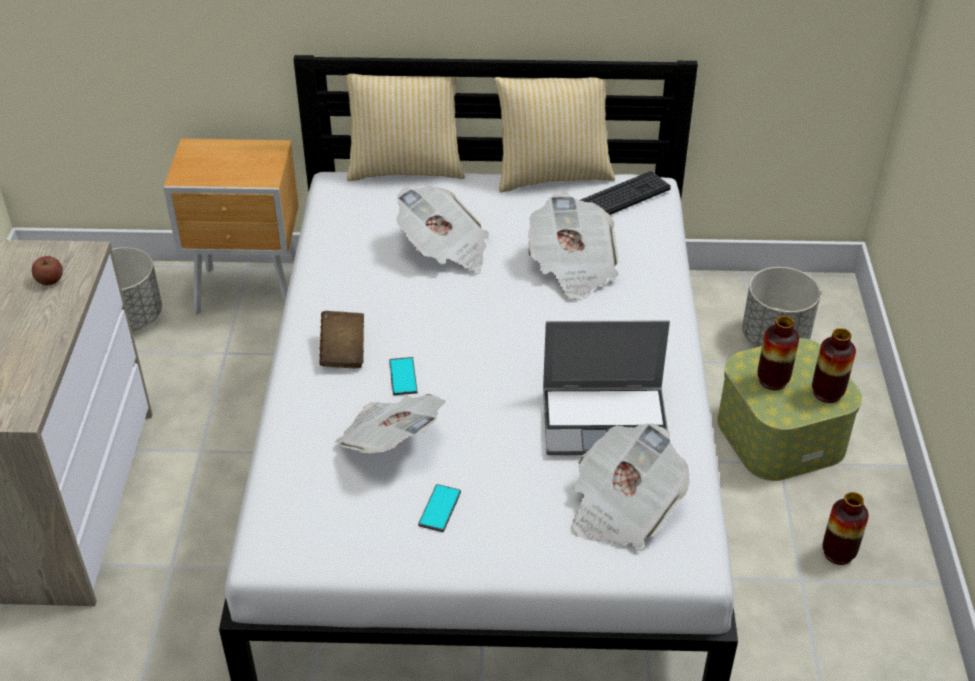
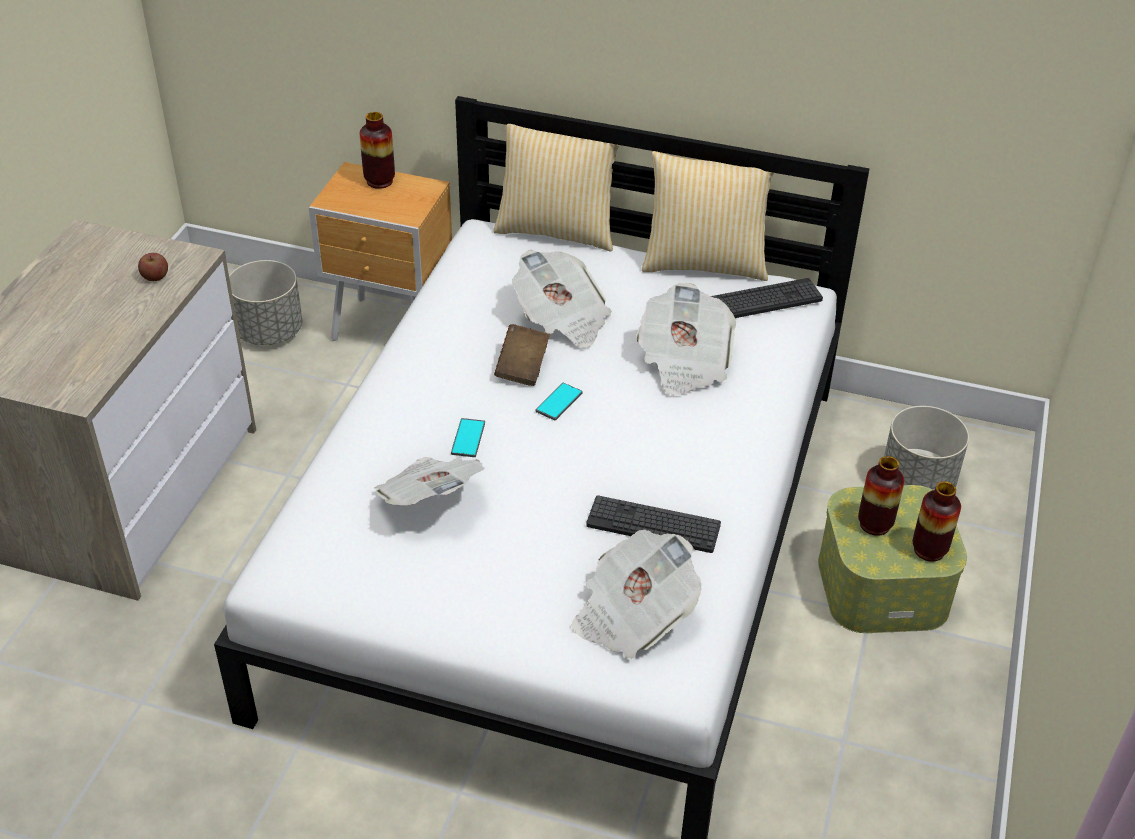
camera: 15 degrees right, 0 degrees up
(343, 351) = (420, 401): brown book -> brown book (522, 367)
(440, 508) = (451, 575): phone -> phone (559, 402)
(606, 421) = (653, 525): laptop -> keyboard
(838, 553) = (895, 723): vase -> vase (379, 181)

